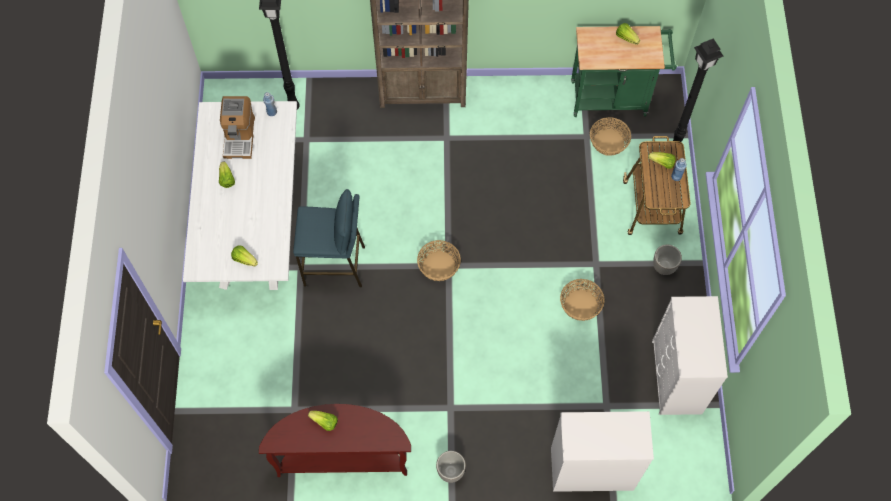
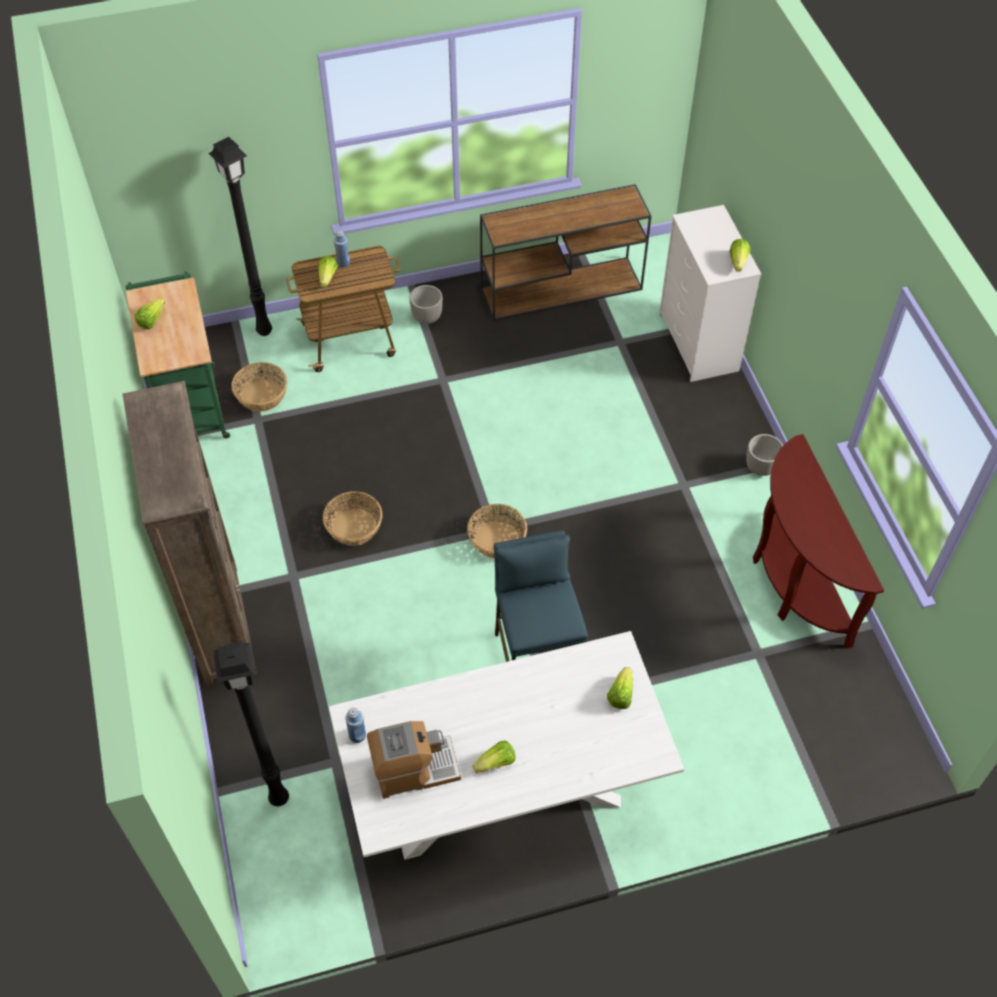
camera: 105 degrees left, 10 degrees down
(324, 422) = (810, 528): lettuce -> lettuce (738, 261)
(580, 305) = (503, 385): basket -> basket (354, 527)
(676, 378) = (563, 288): white dresser -> brown console table

